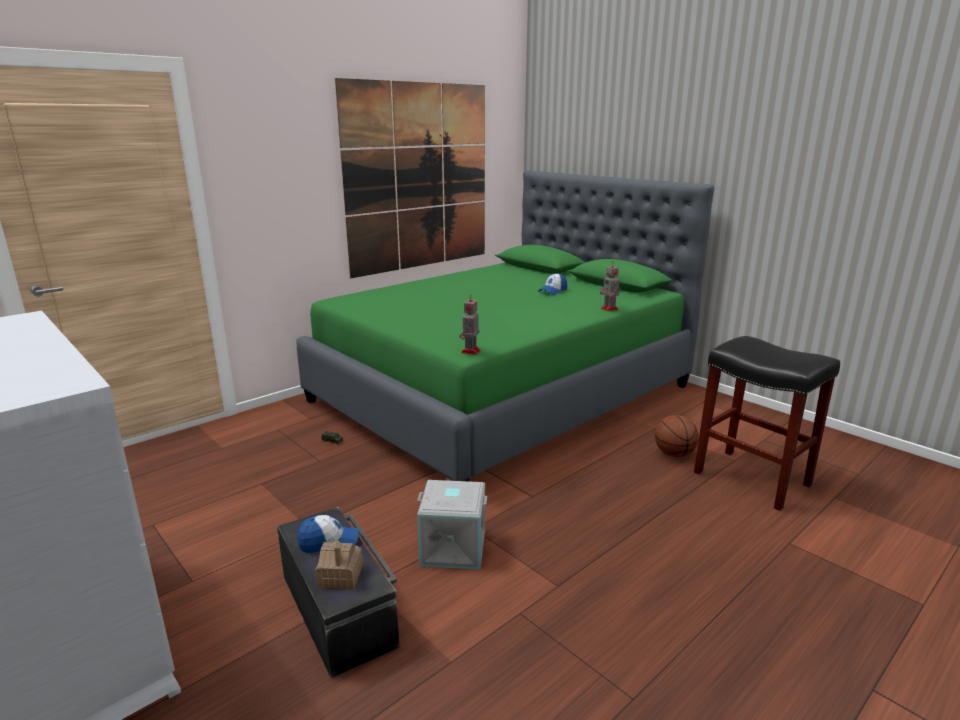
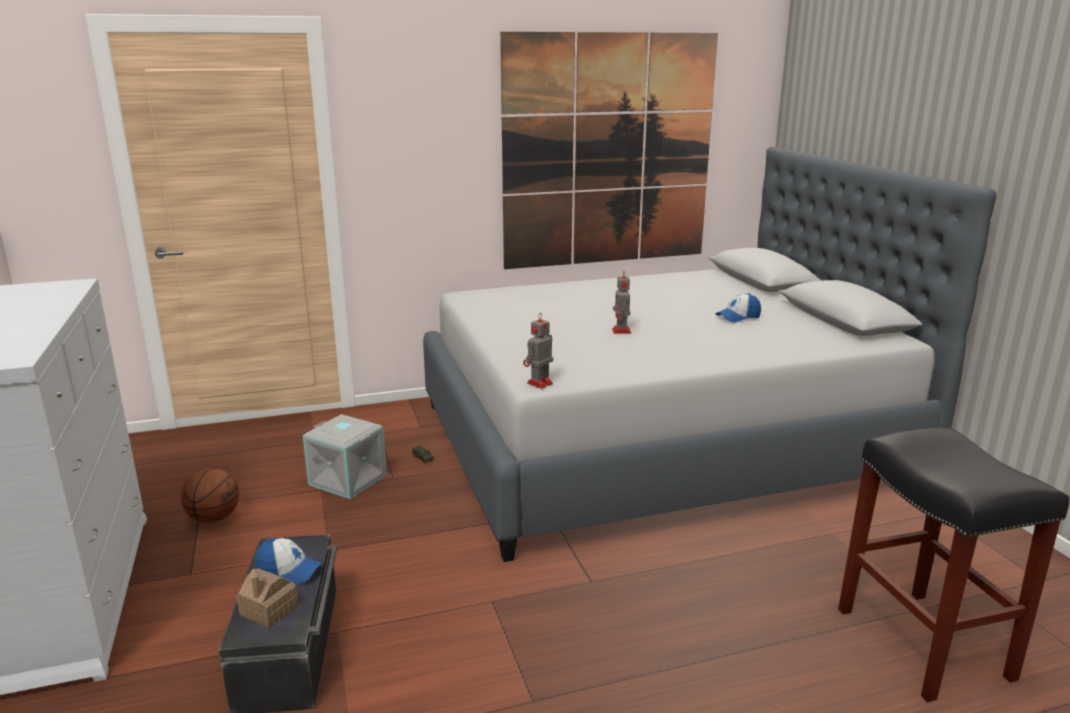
camera: 25 degrees right, 0 degrees up
(454, 547) = (453, 616): grey storage box -> grey storage box (349, 479)
(502, 393) = (659, 441): green bed -> grey bed
(610, 309) = (787, 354): toy robot -> toy robot (621, 331)
(673, 454) = (829, 576): basketball -> basketball (214, 518)

